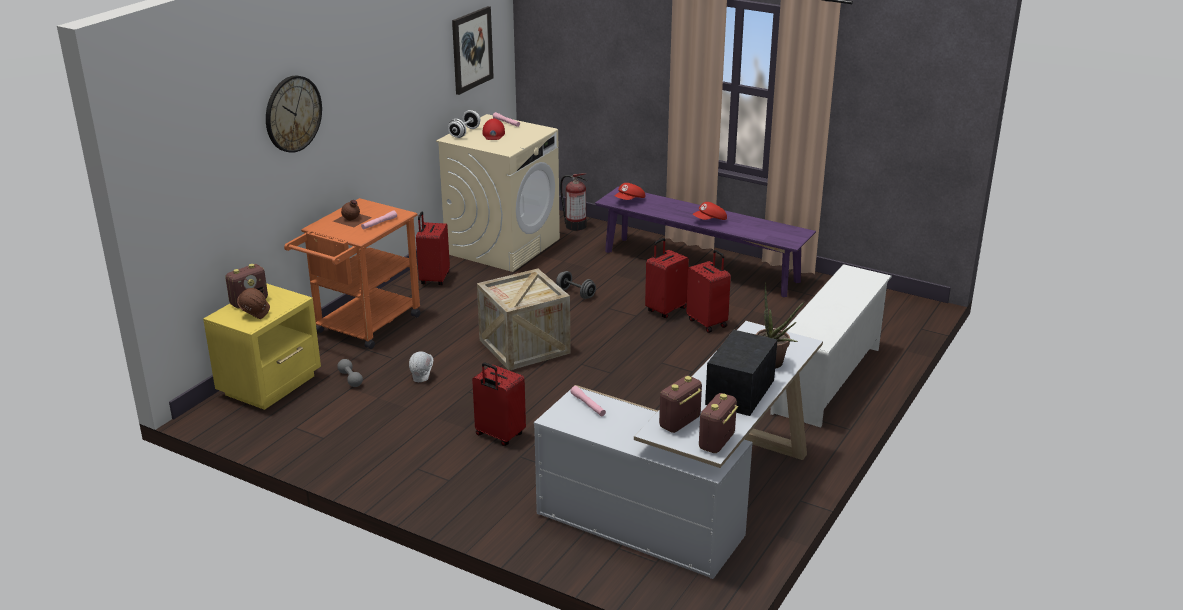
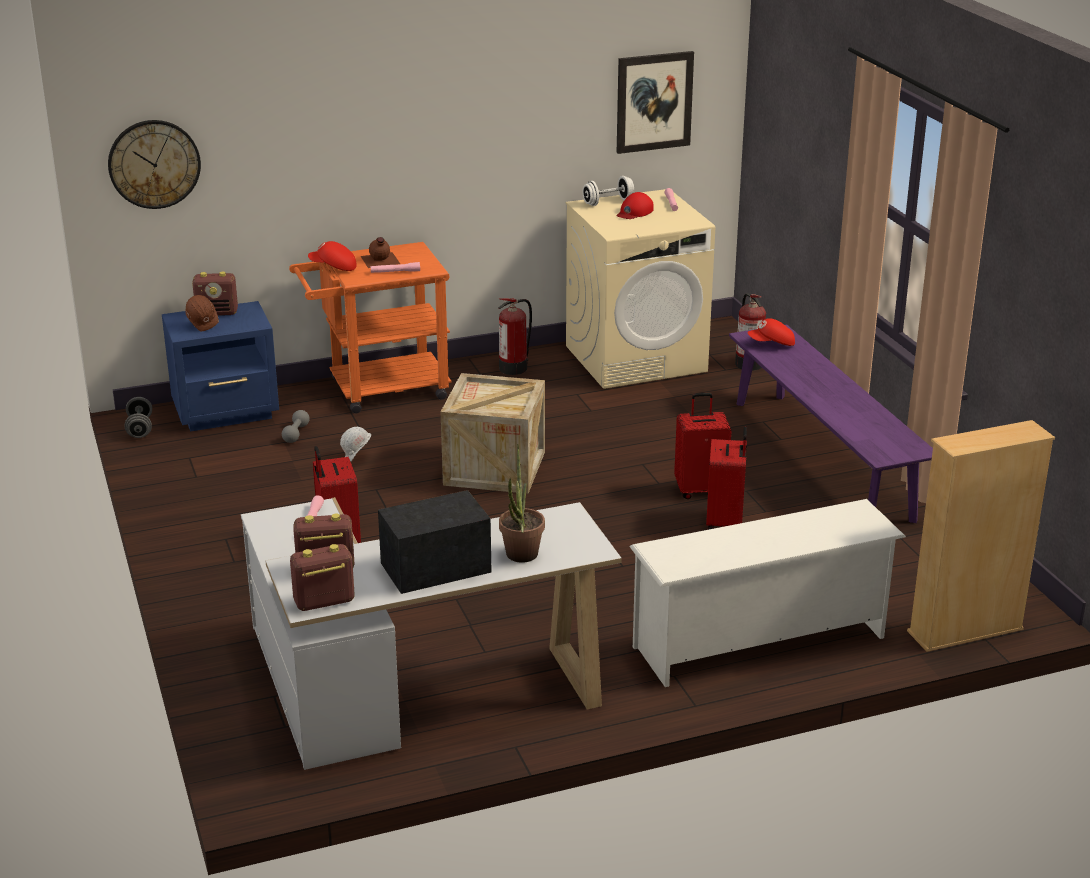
camera: 40 degrees right, 0 degrees up
(272, 385) = (227, 412): yellow nightstand -> blue nightstand
(292, 113) = (325, 121): wall clock -> wall clock (154, 164)
(434, 279) = (514, 368): red suitcase -> fire extinguisher
(576, 293) = (632, 435): grey dumbbell -> grey dumbbell (140, 428)
(710, 220) = (826, 397): red cap -> red cap (333, 267)
(907, 328) = (965, 631): none -> beige bookcase

